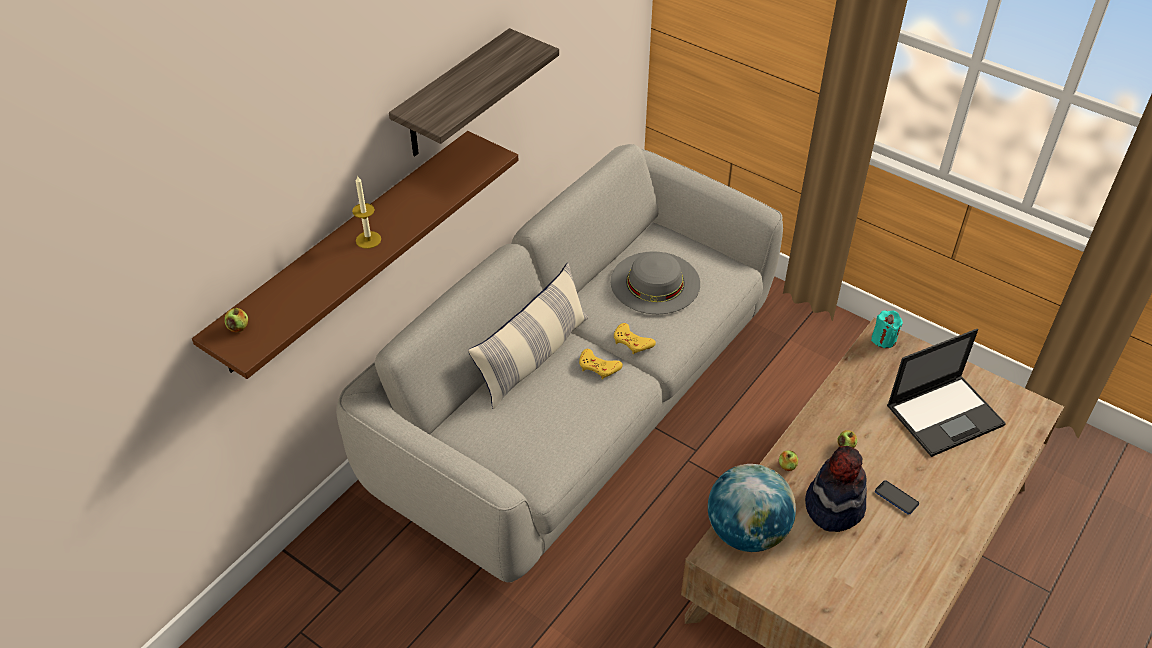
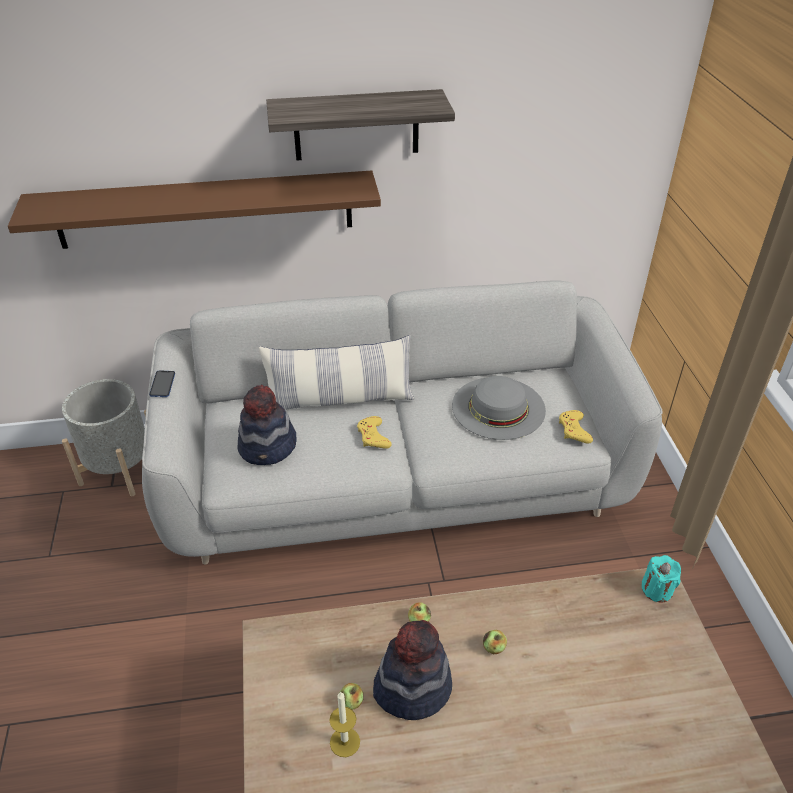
camera: 45 degrees right, 5 degrees down
(238, 327) = (49, 202): apple -> apple (351, 702)
(327, 572) = (120, 469): none -> grey planter
(368, 240) = (198, 197): candle -> candle (345, 742)
(536, 432) = (268, 447): none -> hat
(632, 342) = (422, 437): yellow game controller -> yellow game controller (574, 430)
(747, 532) = (313, 642): globe -> none
(896, 498) = (479, 732): phone -> phone (162, 384)
(945, 414) = (634, 703): laptop -> none

